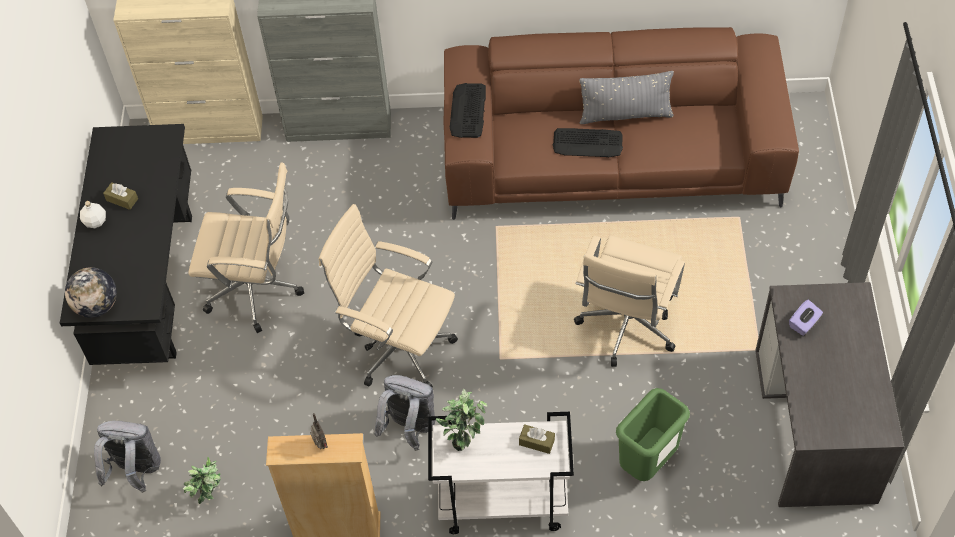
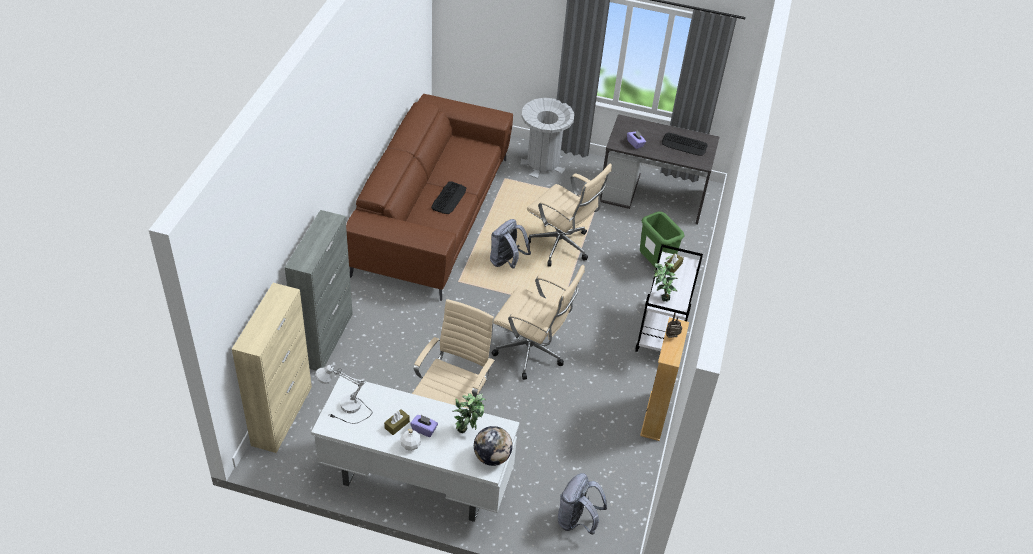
camera: 80 degrees left, 10 degrees down
(122, 227) = (424, 429): none -> purple tissue box
(131, 146) = (346, 410): none -> white table lamp
(151, 285) = (416, 482): black desk -> white desk
(210, 498) = (613, 480): potted plant -> potted plant (468, 429)
(398, 348) = (532, 353): beige office chair -> beige office chair turned 105 degrees counterclockwise
(409, 428) = (595, 363): grey backpack -> grey backpack (506, 262)
(468, 111) = (409, 230): keyboard -> keyboard (684, 145)
(625, 115) = (435, 177): grey pillow -> none
(802, 255) = (542, 164): none -> grey trash can

